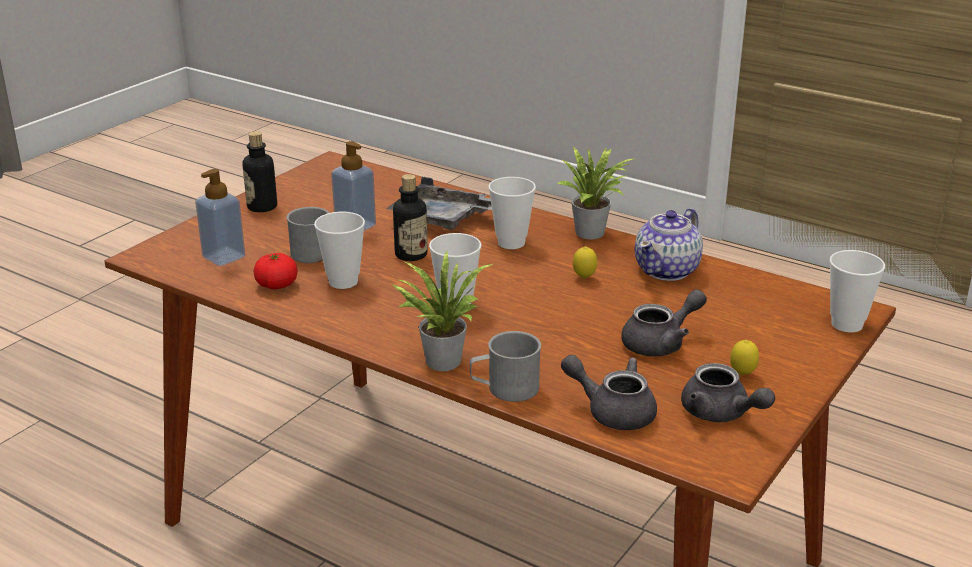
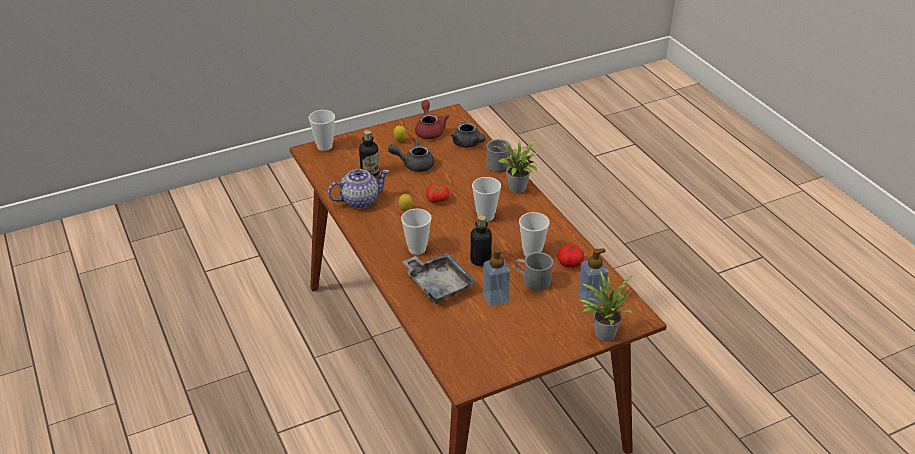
camera: 150 degrees left, 10 degrees up
(262, 207) = (545, 343): bottle -> bottle (370, 172)
(556, 304) = (436, 200): none -> tomato
(594, 233) = (364, 239): potted plant -> potted plant (602, 332)
(721, 414) = (429, 130): grey teapot -> red teapot

